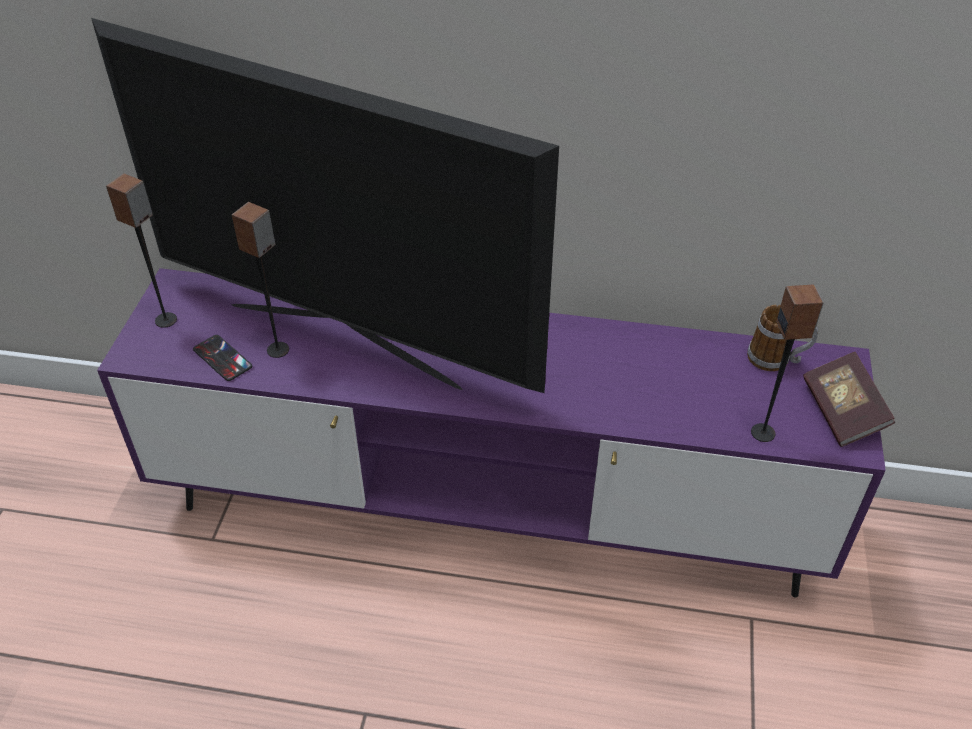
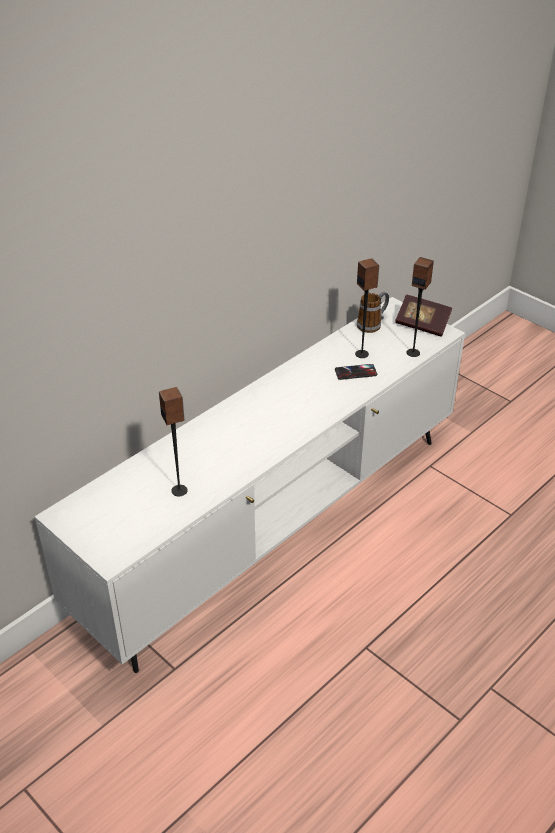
camera: 55 degrees left, 5 degrees down
(166, 320) = (94, 530): speaker -> speaker (362, 354)
(222, 358) = (160, 517): phone -> phone (355, 372)
(344, 342) = (203, 461): television -> none
(486, 511) = (275, 527): purple tv stand -> white tv stand

